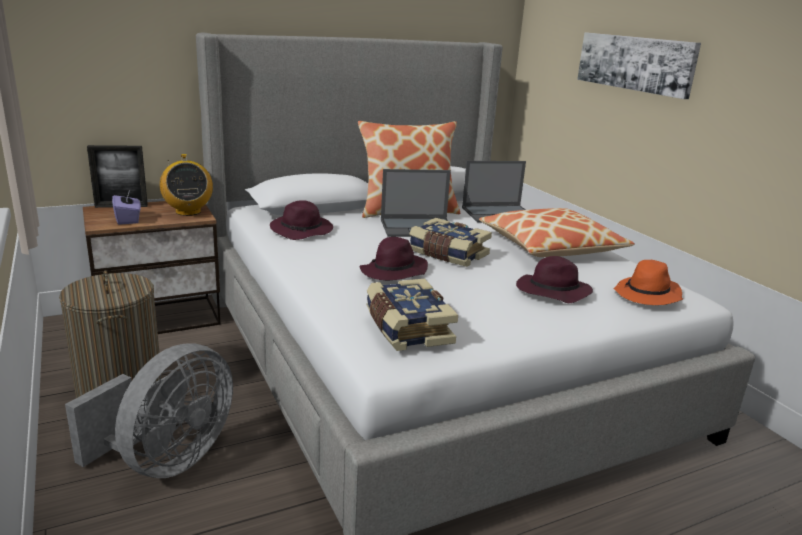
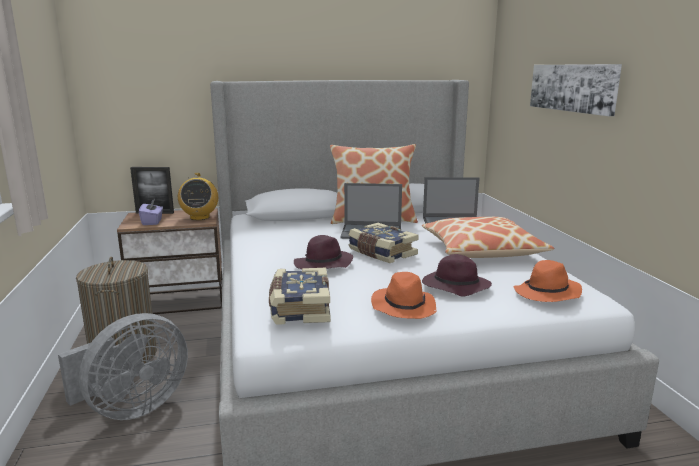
camera: 15 degrees right, 5 degrees down
(302, 231) = (274, 232): purple hat -> none
(516, 320) = (403, 307): none -> orange hat

